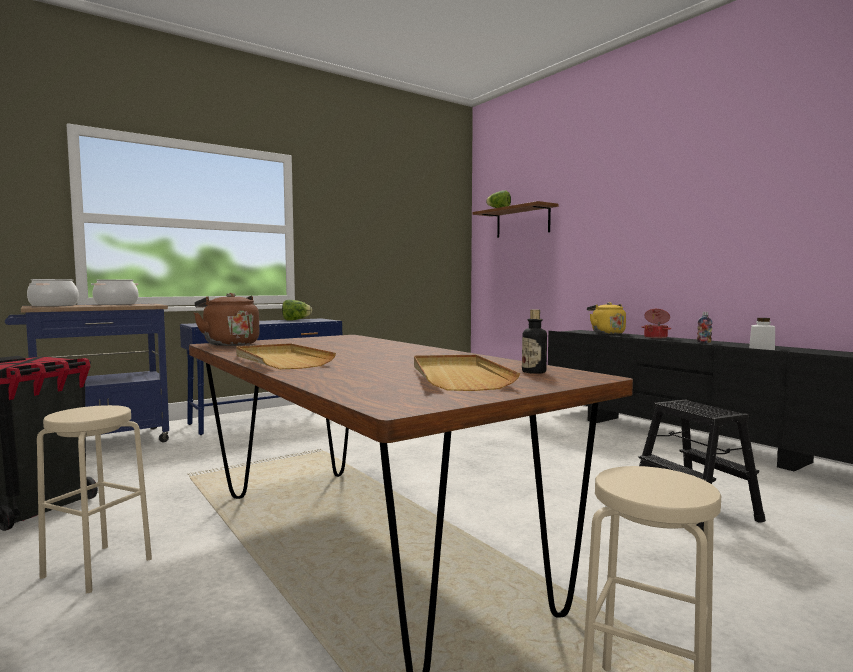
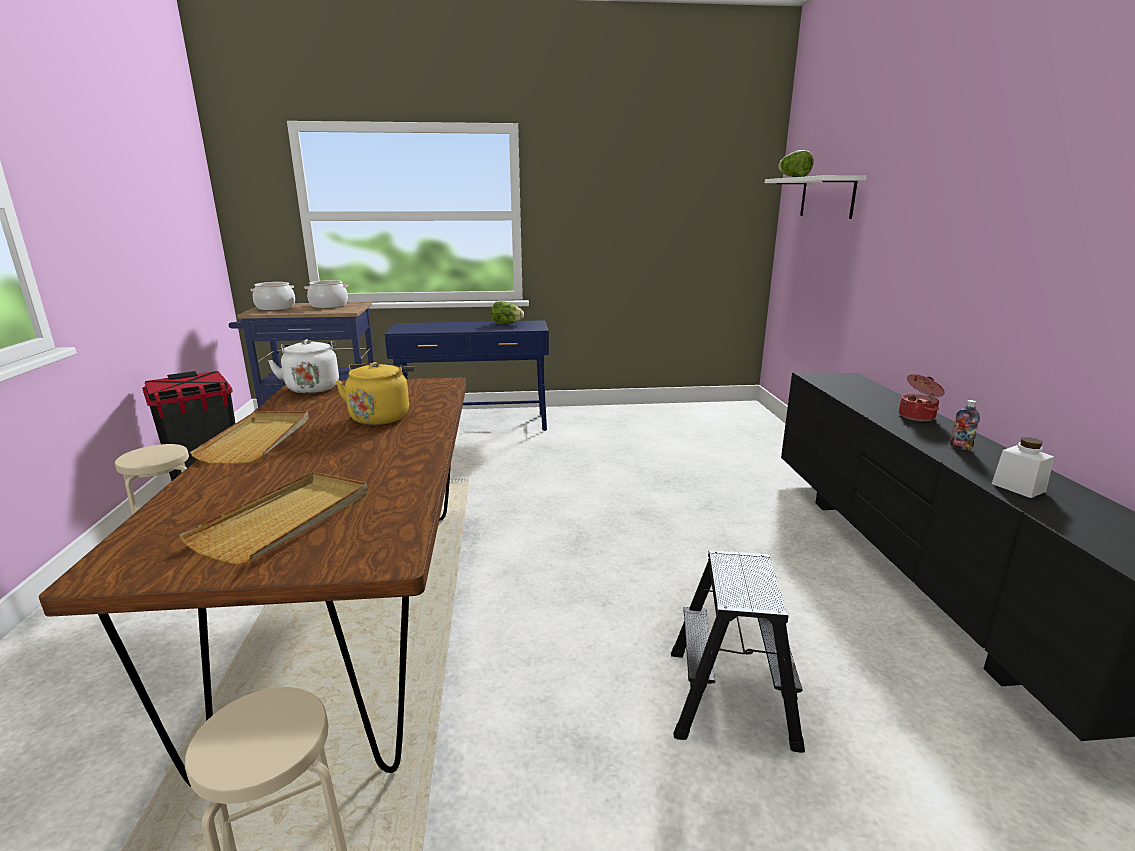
camera: 30 degrees right, 15 degrees up
(229, 344) = (312, 387): brown kettle -> white kettle
(522, 222) = (827, 197): brown shelf -> white shelf
(534, 372) = (372, 528): bottle -> none
(606, 333) = (868, 390): yellow kettle -> yellow kettle (381, 416)

